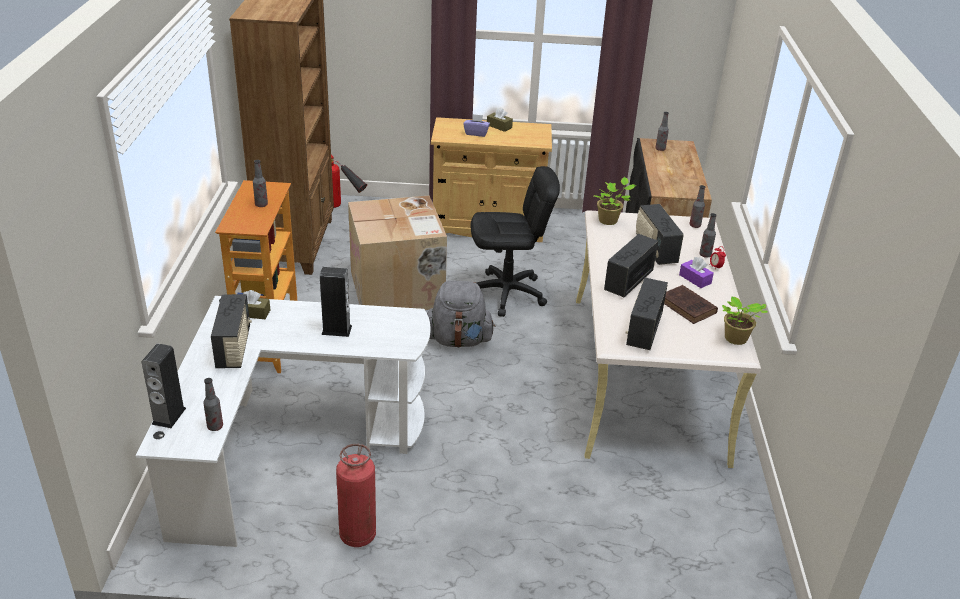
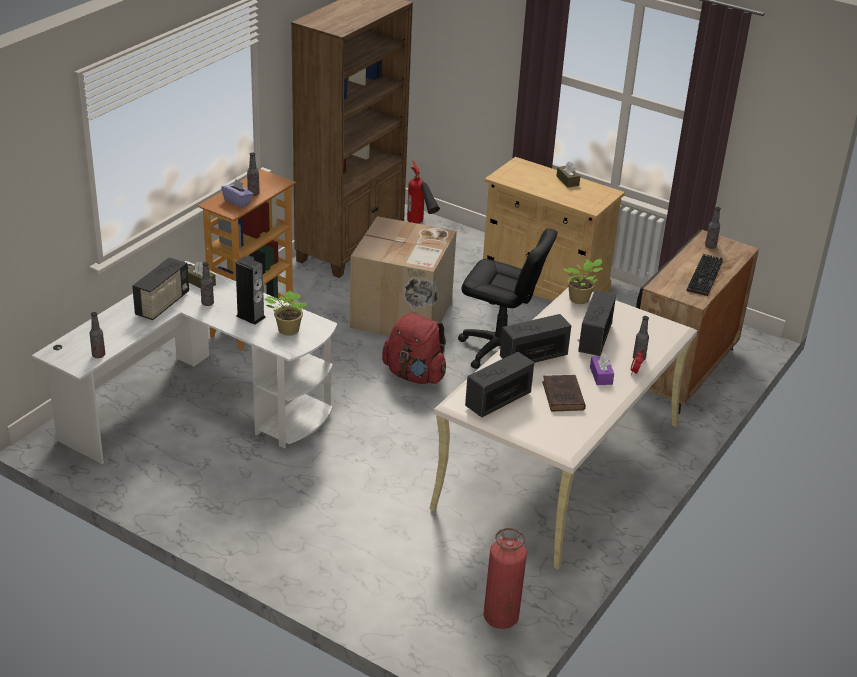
camera: 30 degrees right, 0 degrees up
(169, 416) = (75, 336): speaker -> none
(357, 535) = (193, 491): fire extinguisher -> fire extinguisher (500, 617)
(458, 340) = (414, 375): grey backpack -> red backpack
(476, 133) = (537, 182): purple tissue box -> purple tissue box (238, 201)
(684, 174) = (705, 277): none -> keyboard
(695, 225) = (662, 329): bottle -> bottle (207, 303)
(735, 339) = (574, 437): potted plant -> potted plant (287, 331)

